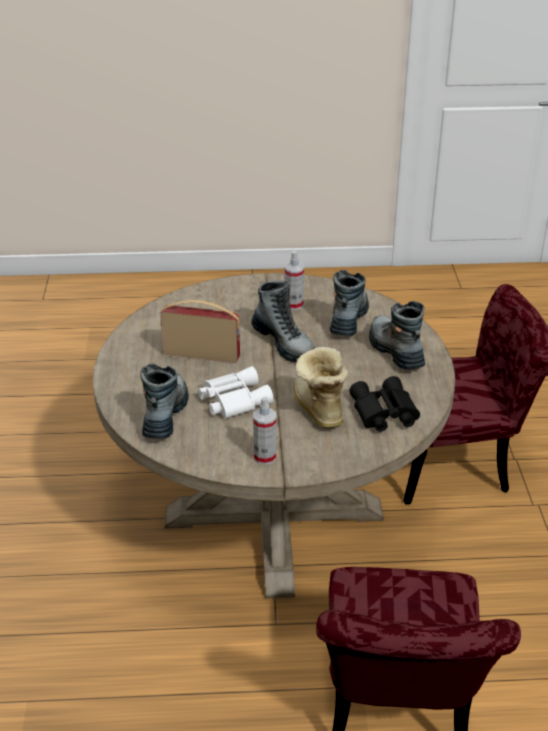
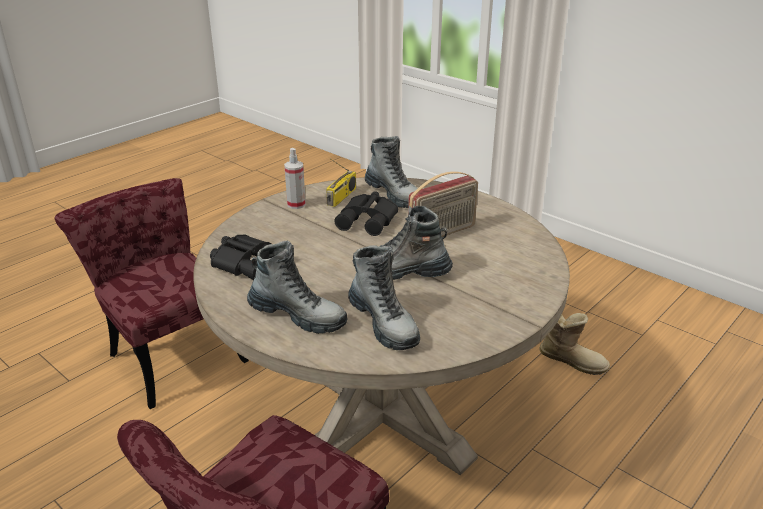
camera: 135 degrees right, 5 degrees down
(212, 441) = (342, 197): none -> radio
(232, 399) = (369, 220): white binoculars -> black binoculars
(293, 305) = (454, 308): spray bottle -> none
(317, 409) = (302, 242): boot -> boot (570, 359)

